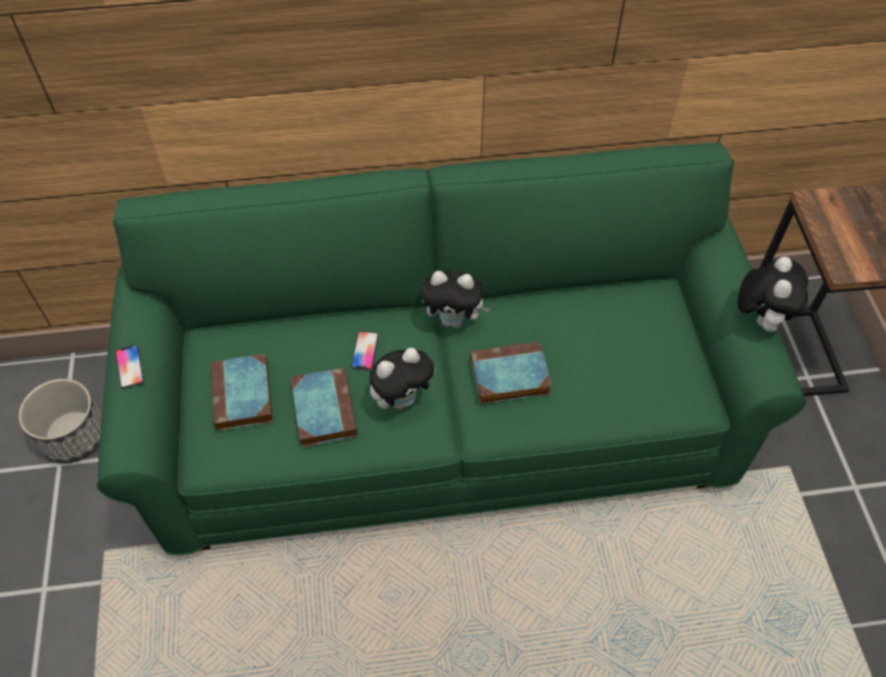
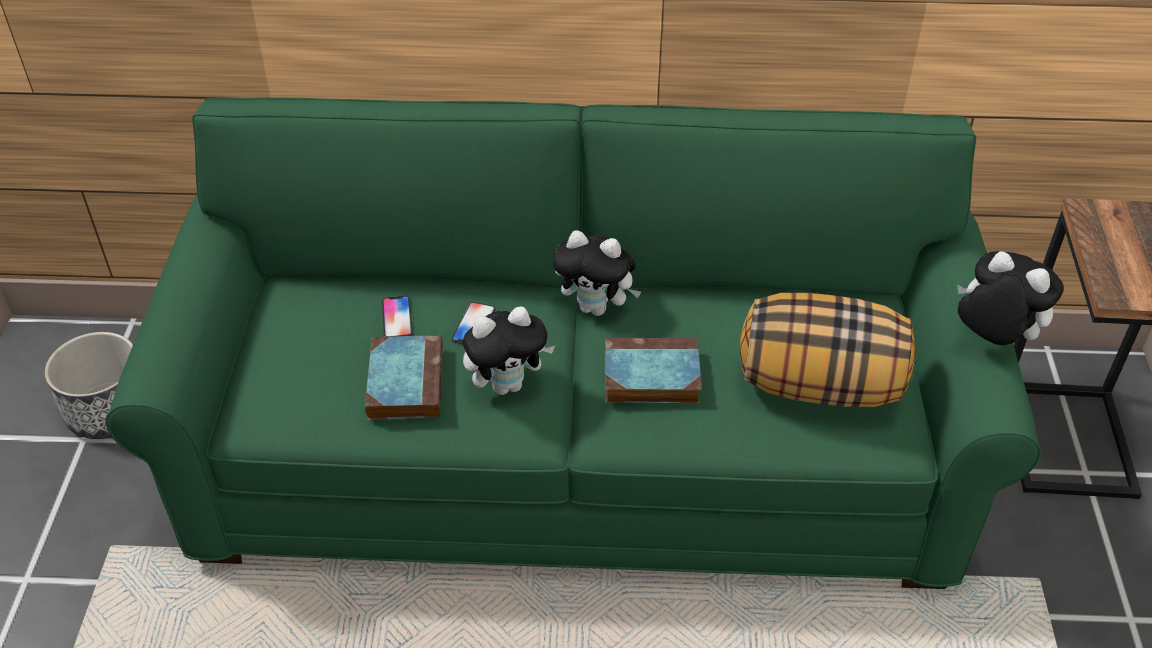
camera: 10 degrees right, 10 degrees down
(129, 367) = (178, 293): phone -> phone (397, 318)
(243, 397) = (310, 356): book -> none
(634, 364) = (819, 384): none -> pillow
(760, 318) = (992, 340): plush toy -> plush toy turned 75 degrees counterclockwise

